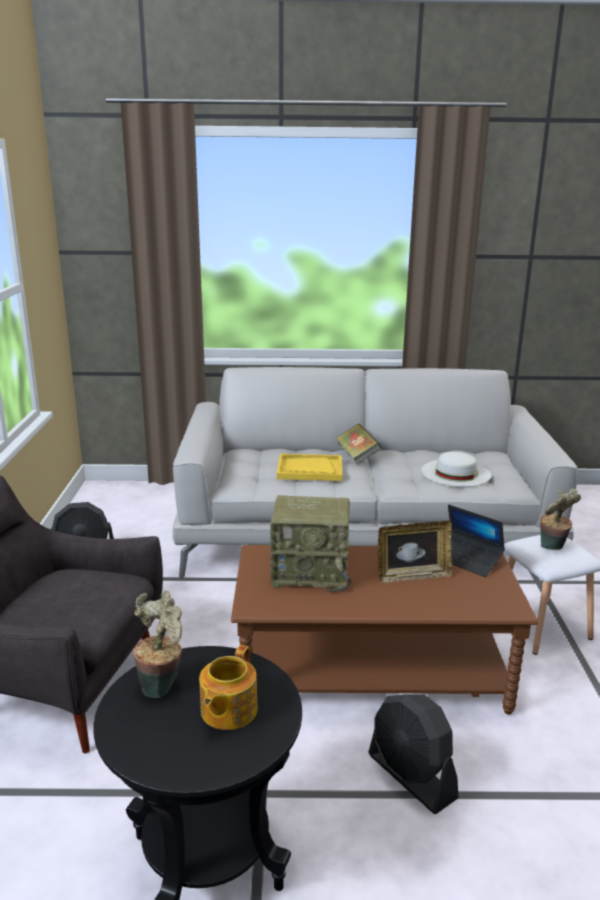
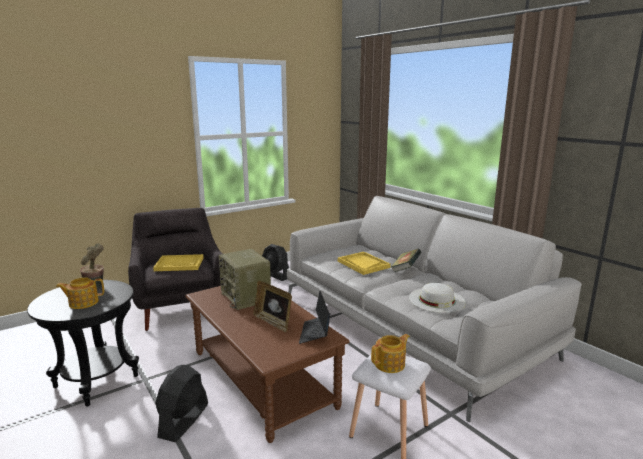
camera: 55 degrees right, 5 degrees down
(76, 594) = (179, 264): none -> yellow tray
(553, 548) = (390, 364): potted plant -> teapot

